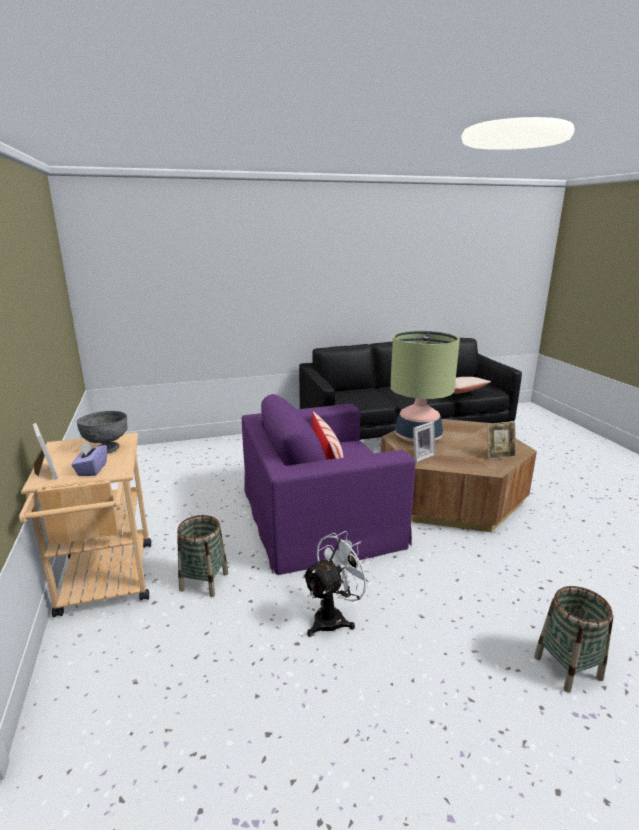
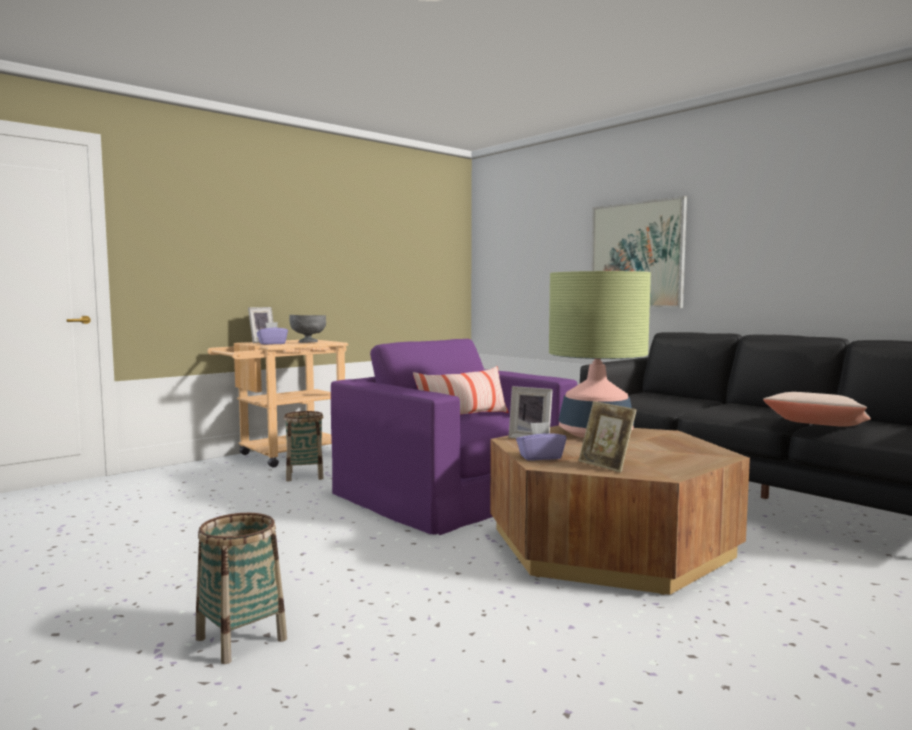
camera: 65 degrees right, 15 degrees down
(275, 290) = (637, 255): none -> picture
(334, 617) = (280, 520): white fan -> none
(474, 466) = (540, 457): none -> purple tissue box

